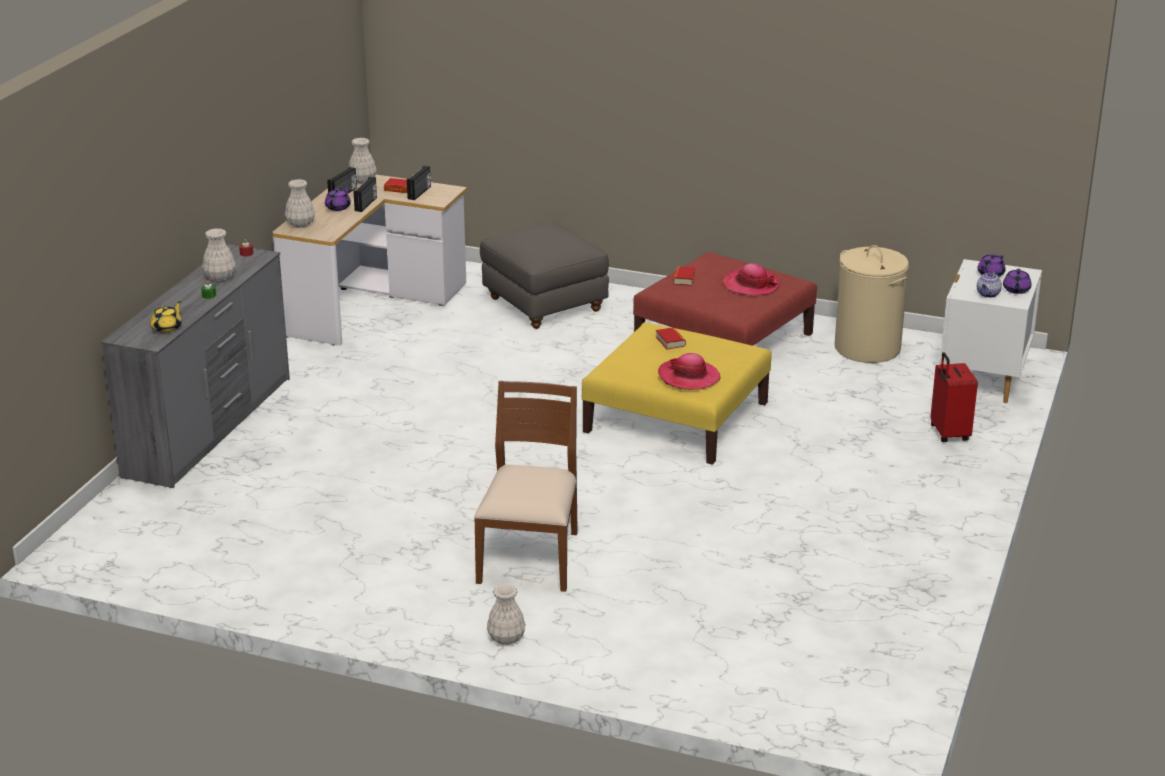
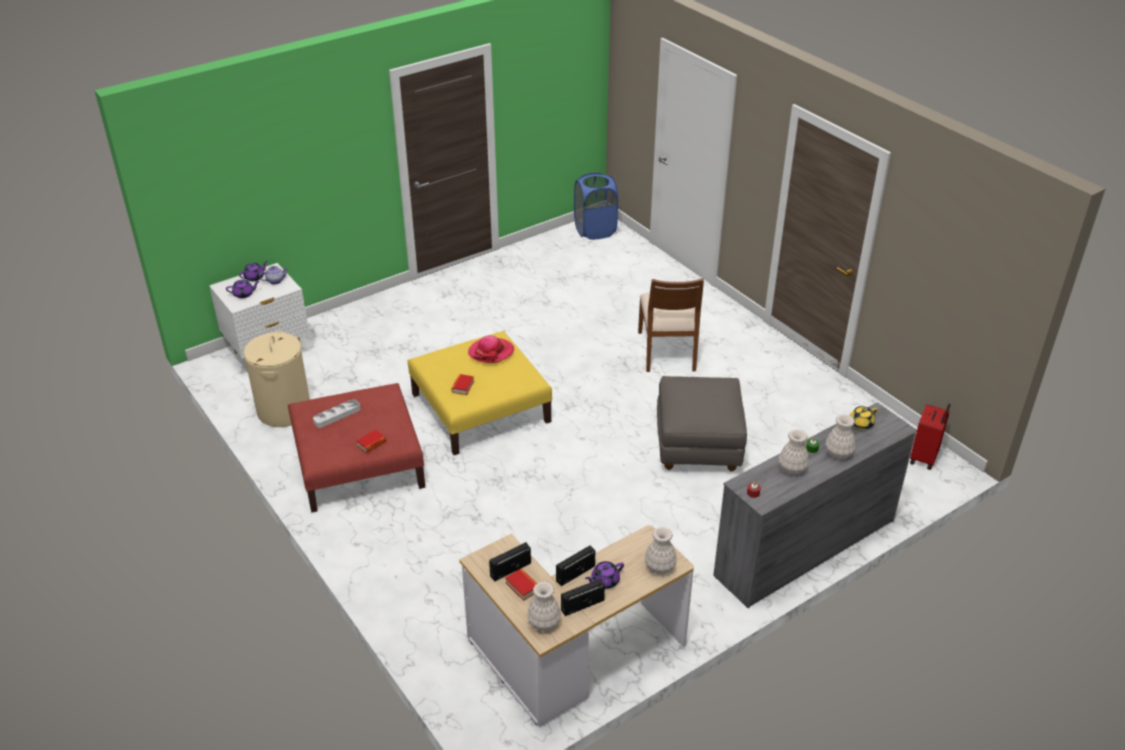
camera: 145 degrees left, 10 degrees up
(505, 638) = (720, 315): white vase -> white vase (838, 453)
(530, 557) = (668, 351): brown chair -> brown chair turned 45 degrees counterclockwise
(544, 305) = (433, 574): grey ottoman -> grey ottoman (698, 446)
(751, 285) = (337, 415): hat -> grey tray
(866, 709) = (595, 230): none -> blue laundry basket
(948, 434) = (350, 329): red suitcase -> red suitcase (924, 458)

